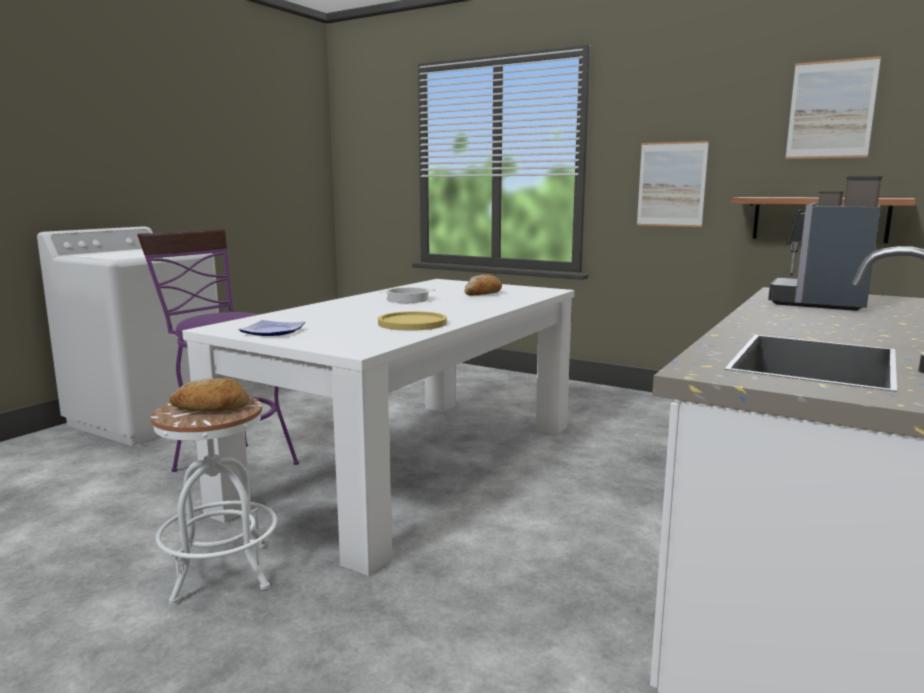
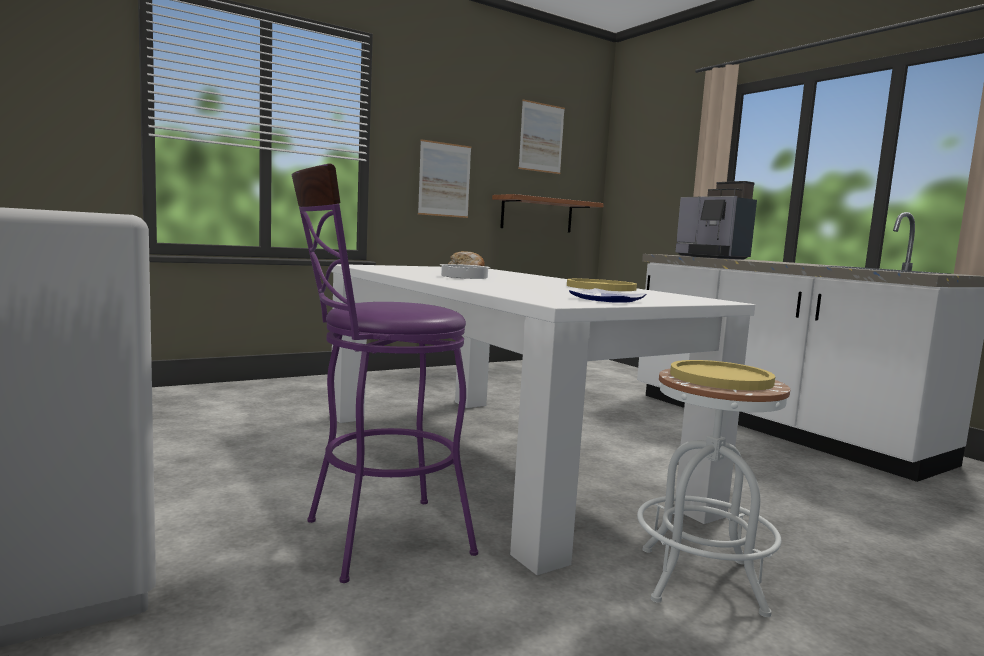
camera: 65 degrees left, 5 degrees down
(211, 408) = (720, 378): bread -> yellow plate

